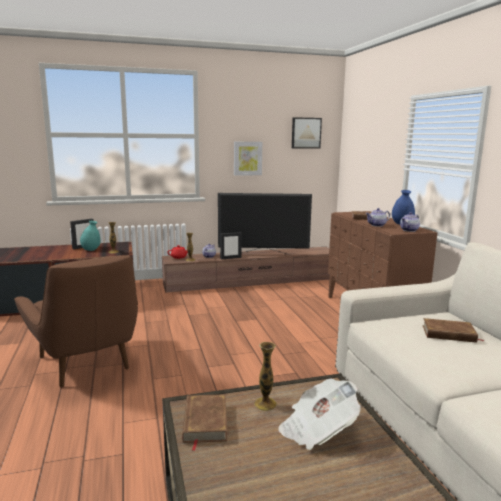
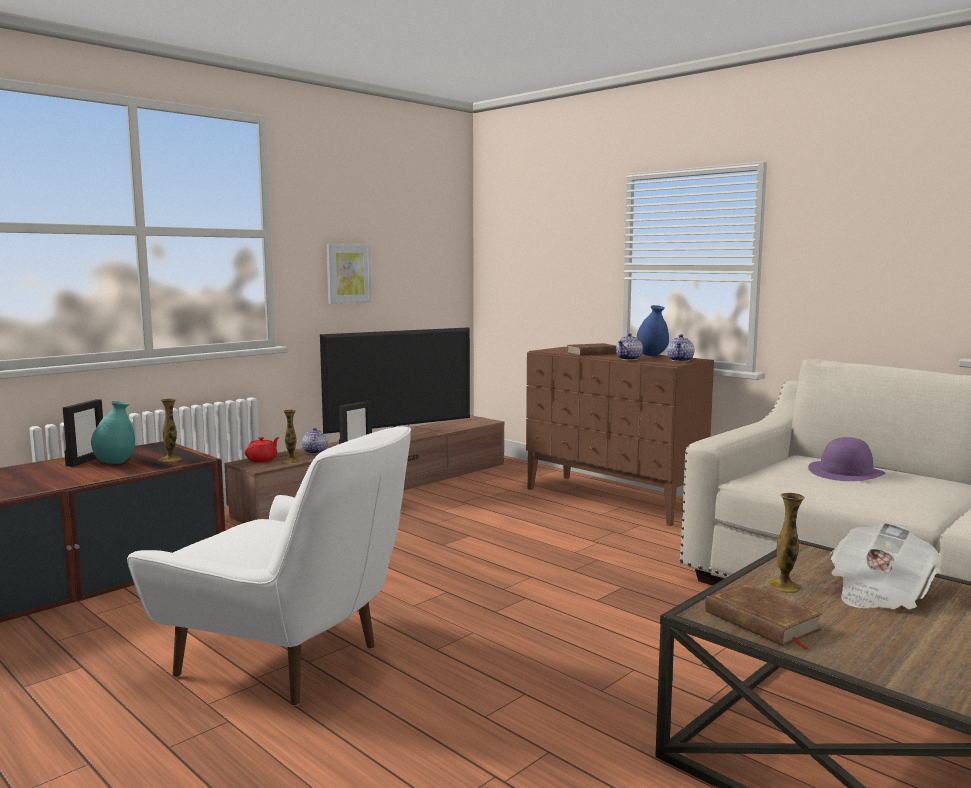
camera: 30 degrees left, 5 degrees down
(88, 365) = (291, 662): brown armchair -> white armchair
(306, 133) = (428, 231): picture -> none
(449, 334) = (846, 472): brown book -> purple hat

